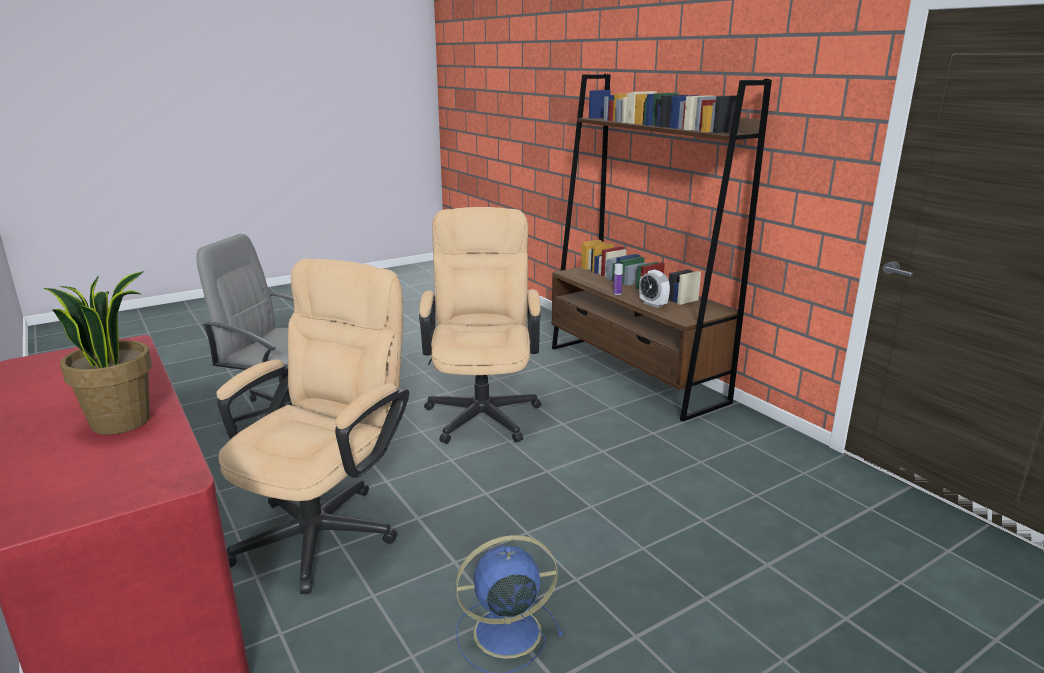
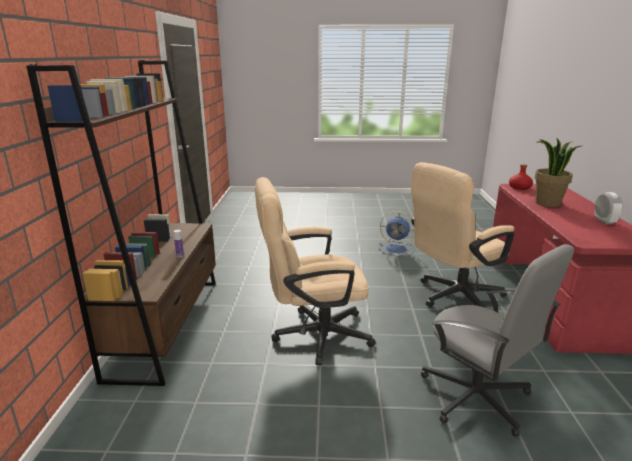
camera: 145 degrees left, 0 degrees up
(155, 476) = (520, 187): none -> red bottle
(483, 410) = (313, 335): beige office chair -> beige office chair turned 45 degrees clockwise
(653, 304) = (186, 240): alarm clock -> alarm clock (604, 221)

